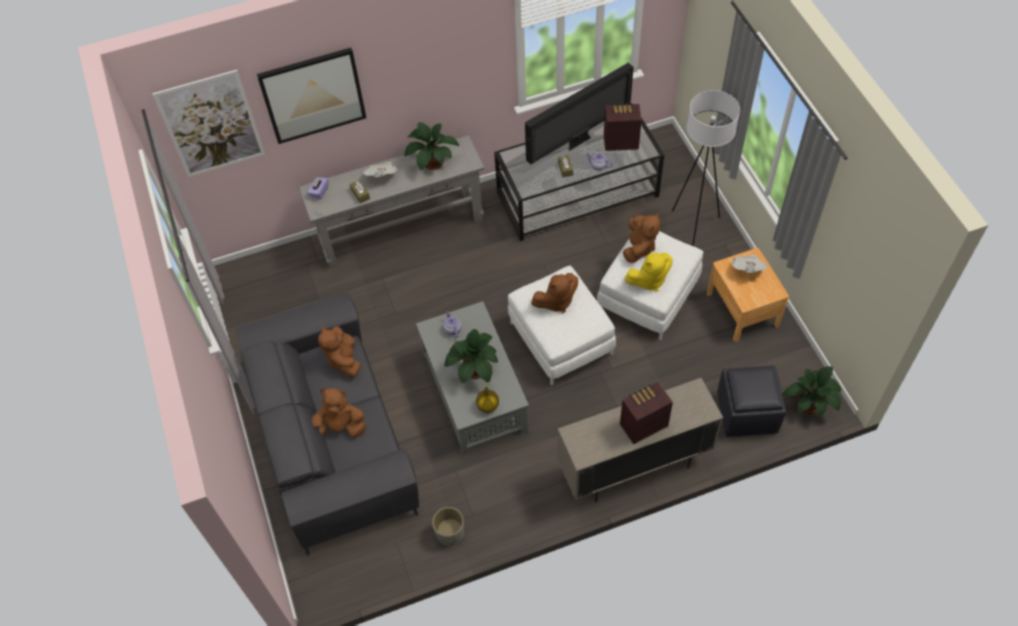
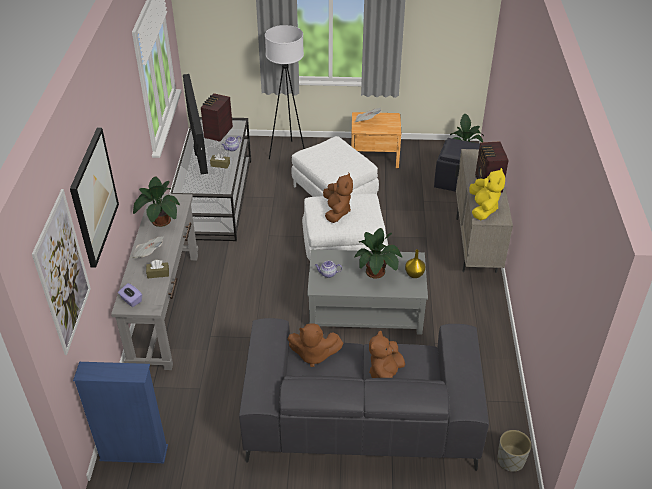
camera: 70 degrees left, 15 degrees down
(235, 285) = (134, 453): none -> blue bookcase
(450, 533) = (491, 363): grey planter -> grey planter (510, 461)
(639, 247) = (315, 159): brown plush toy -> none
(649, 280) = (347, 163): yellow plush toy -> yellow plush toy (483, 209)

